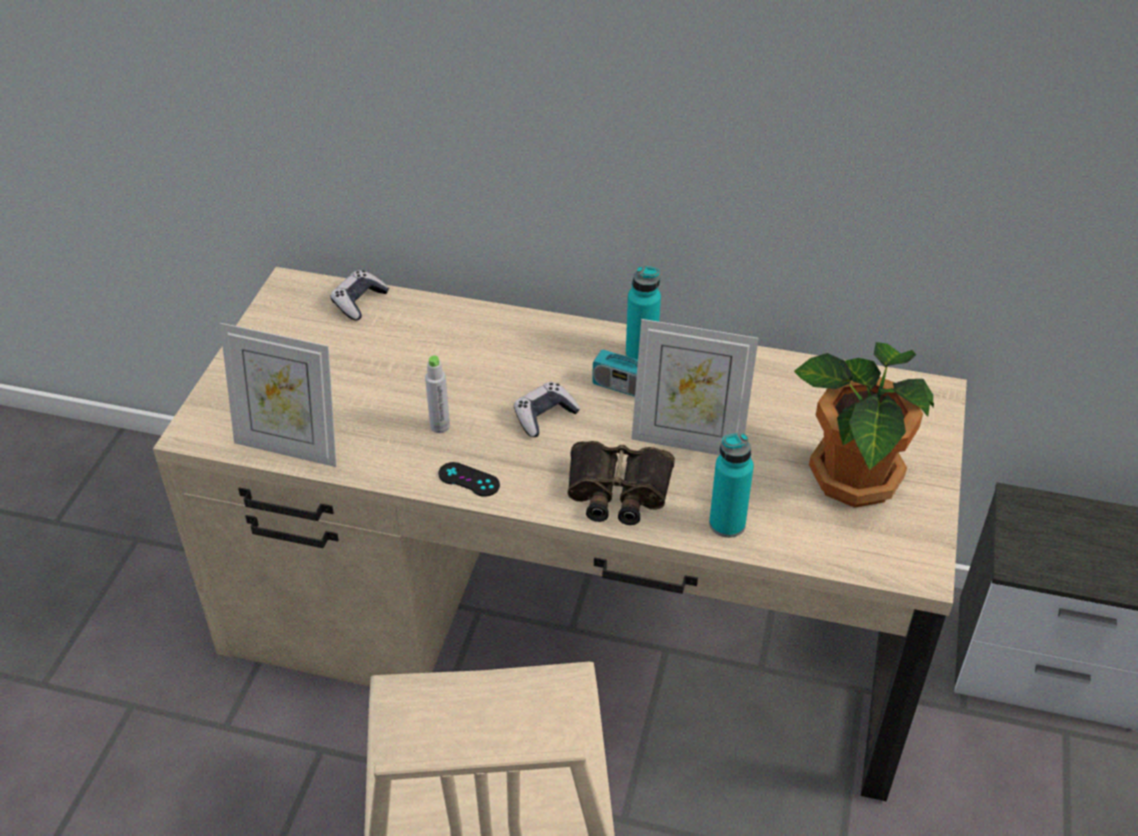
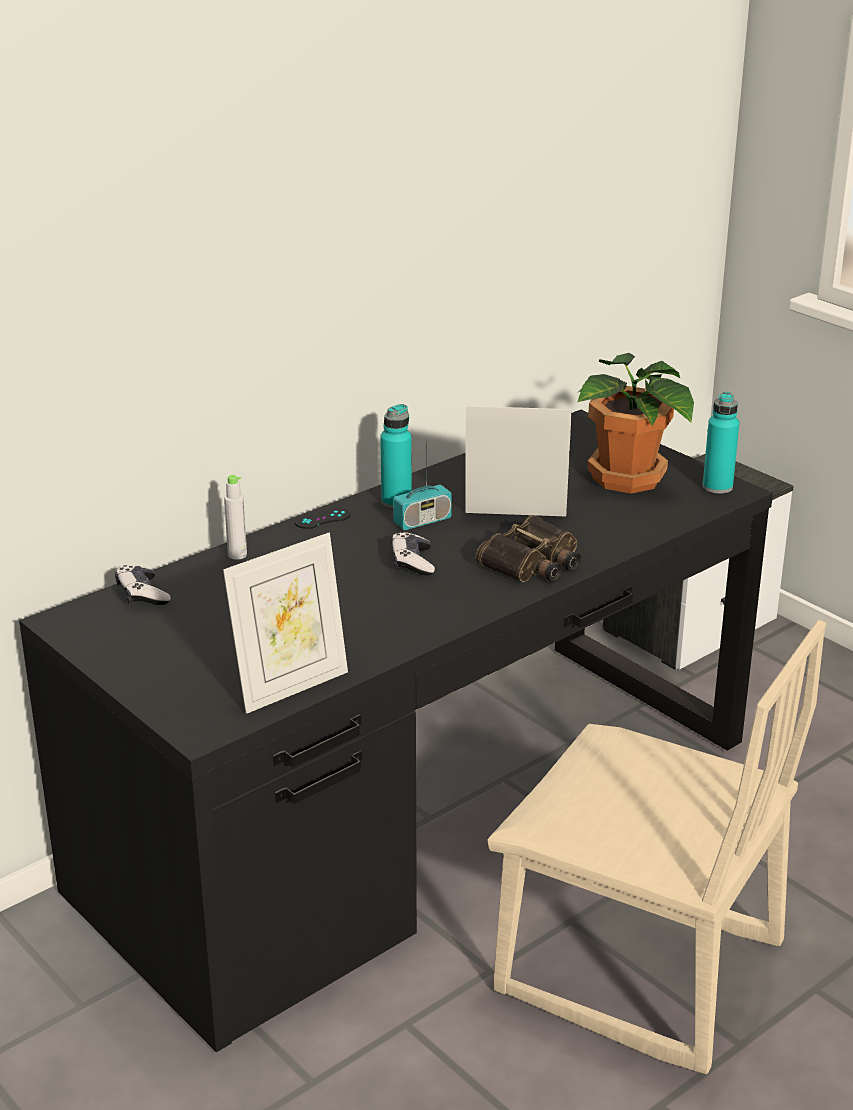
camera: 55 degrees left, 15 degrees down
(440, 426) = (362, 609): grey bottle -> grey bottle (237, 555)
(469, 480) = (443, 617): black game controller -> black game controller (322, 519)
(570, 622) = (422, 815): beige desk -> black desk
(688, 441) = (515, 519): picture frame -> picture frame turned 135 degrees counterclockwise
(727, 524) = (617, 536): turquoise bottle -> turquoise bottle (717, 487)

